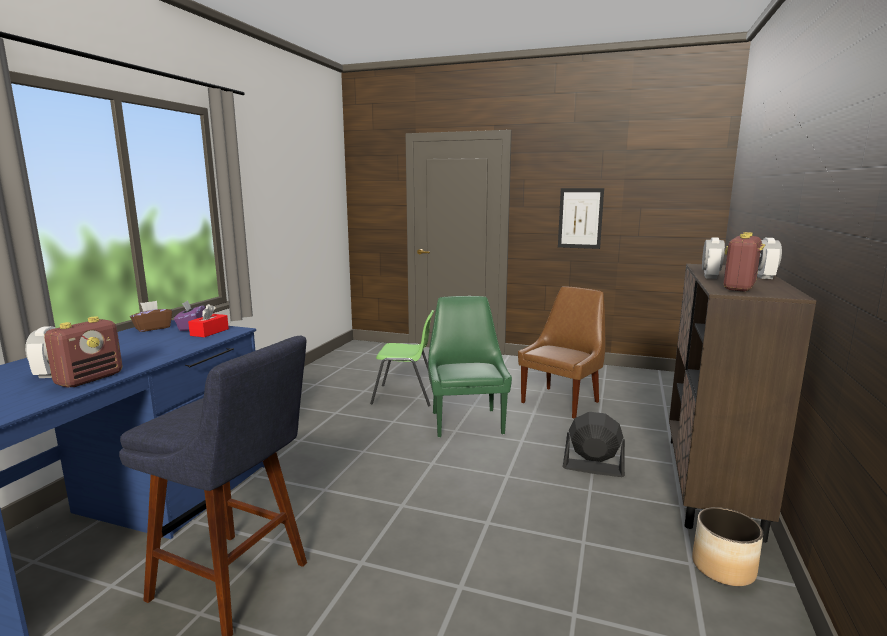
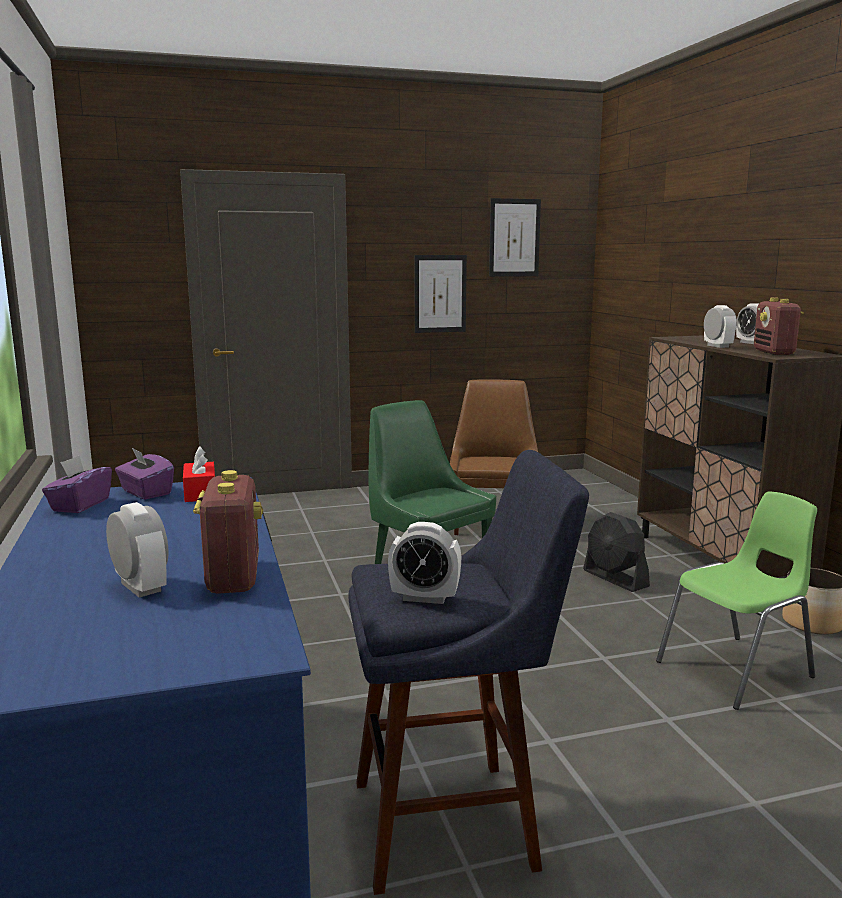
camera: 35 degrees left, 0 degrees up
(152, 328) = (80, 505): brown tissue box -> purple tissue box
(179, 421) = (424, 598): none -> alarm clock
(406, 396) = (307, 561): green chair -> green chair (737, 670)
(592, 468) = (615, 578): black fan -> black fan turned 105 degrees counterclockwise
(649, 174) = (514, 238): none -> picture

